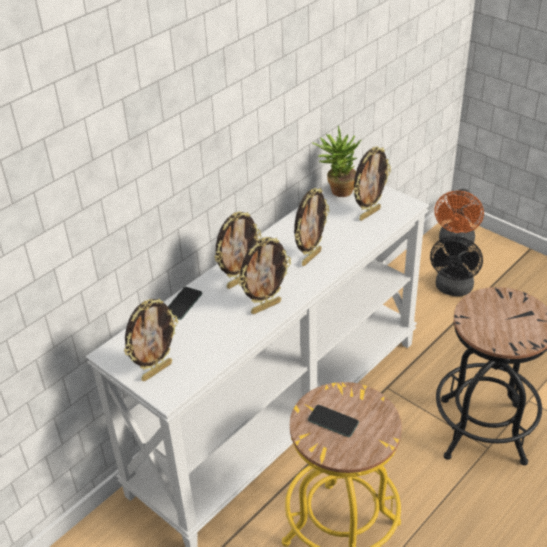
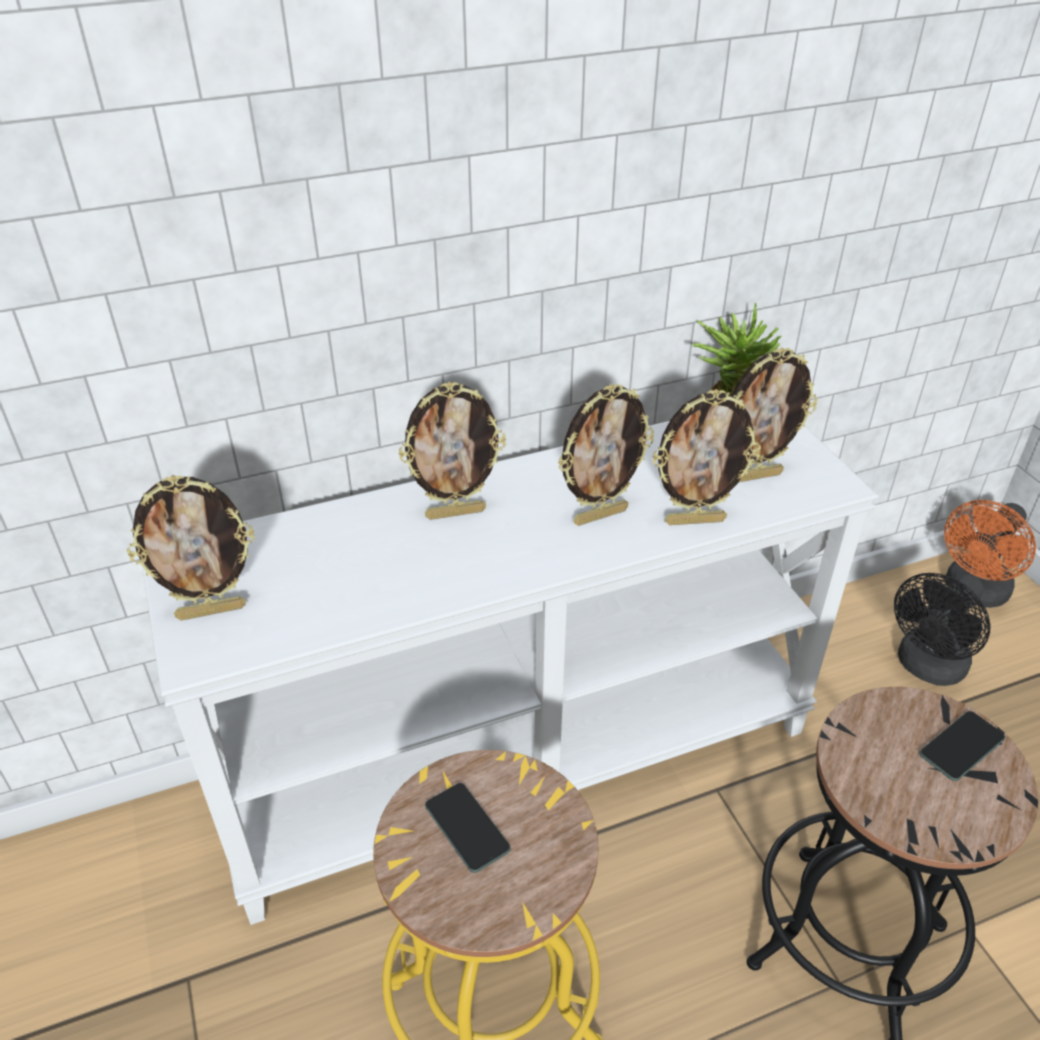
camera: 25 degrees right, 0 degrees up
(183, 303) = (341, 517): phone -> phone (961, 746)
(265, 306) = (463, 571): picture frame -> picture frame (695, 520)

